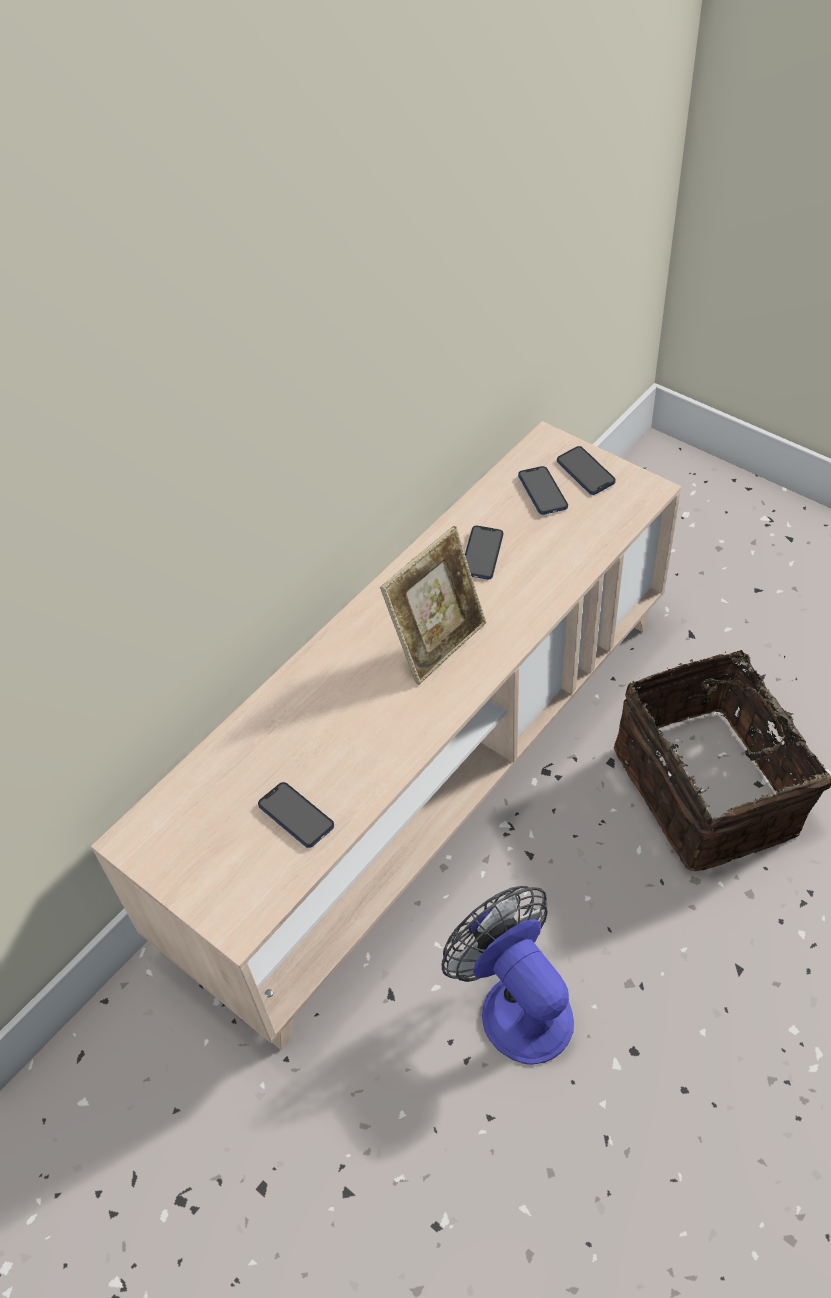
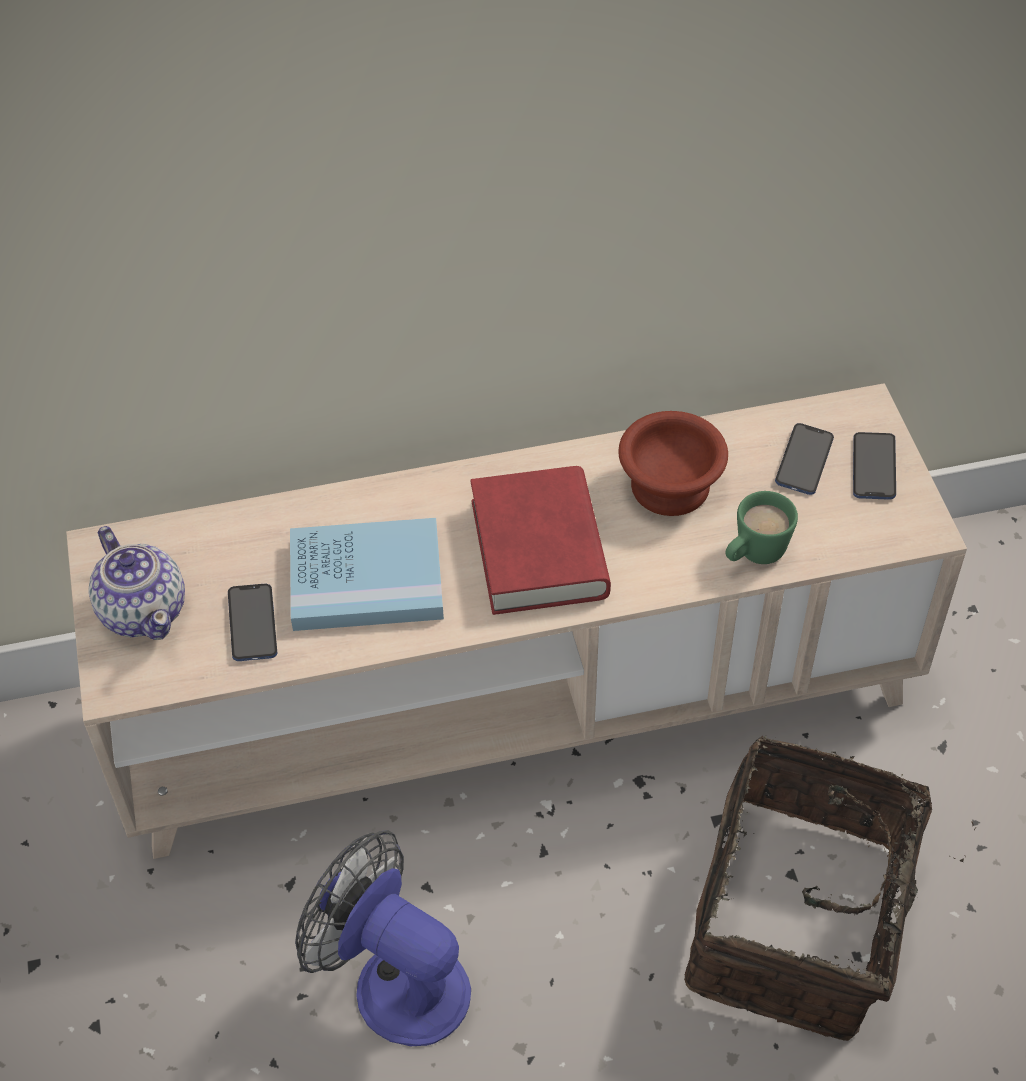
camera: 35 degrees right, 0 degrees up
(207, 860) = (144, 610): none -> teapot
(345, 735) = (366, 579): none -> blue book
(438, 643) = (539, 549): picture frame -> red book
(482, 554) = (673, 487): phone -> brown bowl
(516, 1003) = (394, 981): fan -> fan turned 60 degrees counterclockwise
(570, 564) = (753, 555): none -> green mug

